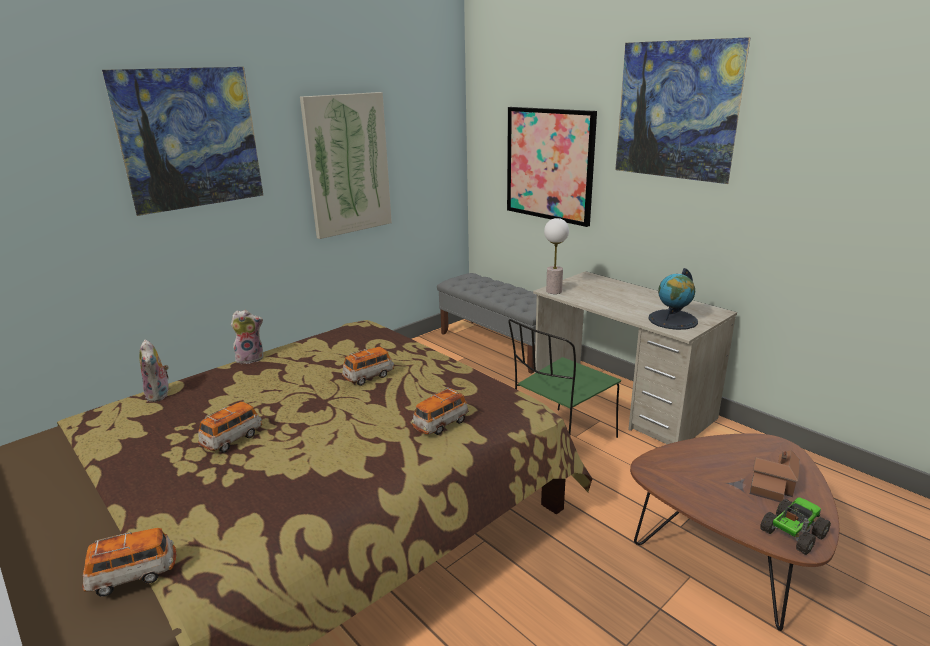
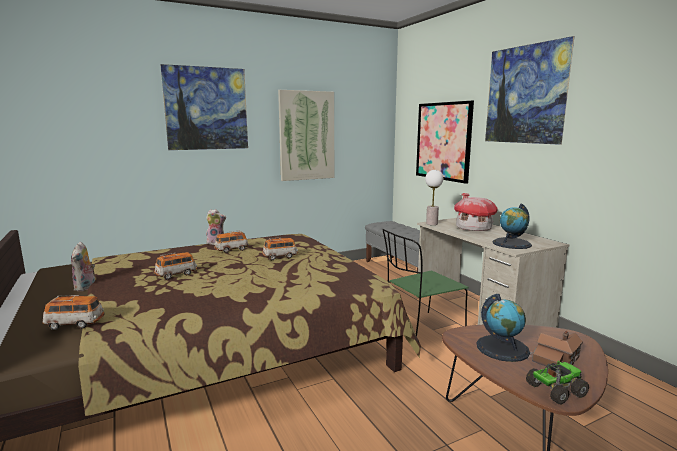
camera: 15 degrees right, 10 degrees down
(160, 395) = (153, 252): plush toy -> plush toy (86, 287)
(440, 424) = (309, 283): toy car -> toy car (231, 250)
(610, 294) = (473, 228): none -> toy house
(709, 479) = (502, 348): none -> globe

